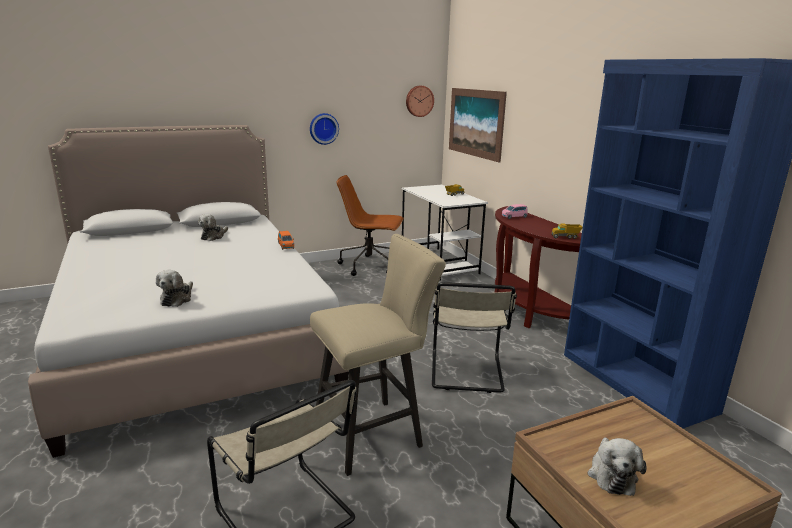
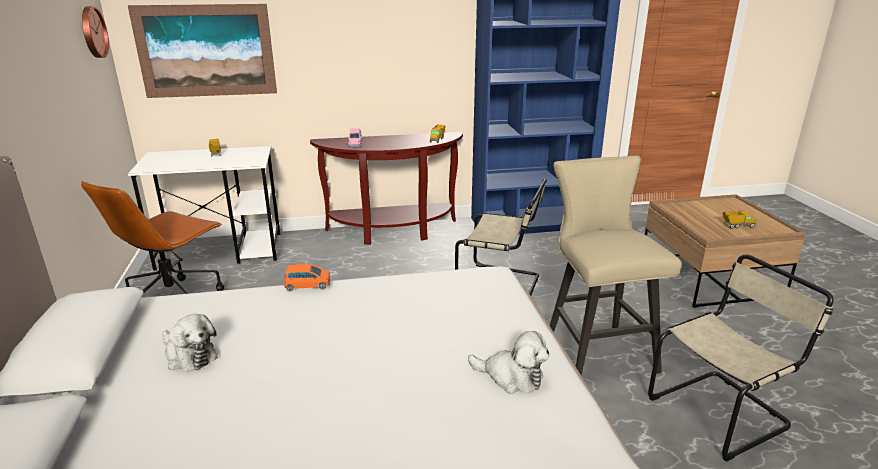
camera: 75 degrees left, 5 degrees up
(323, 128) = (33, 108): wall clock -> none
(611, 474) = (737, 226): plush toy -> toy truck

